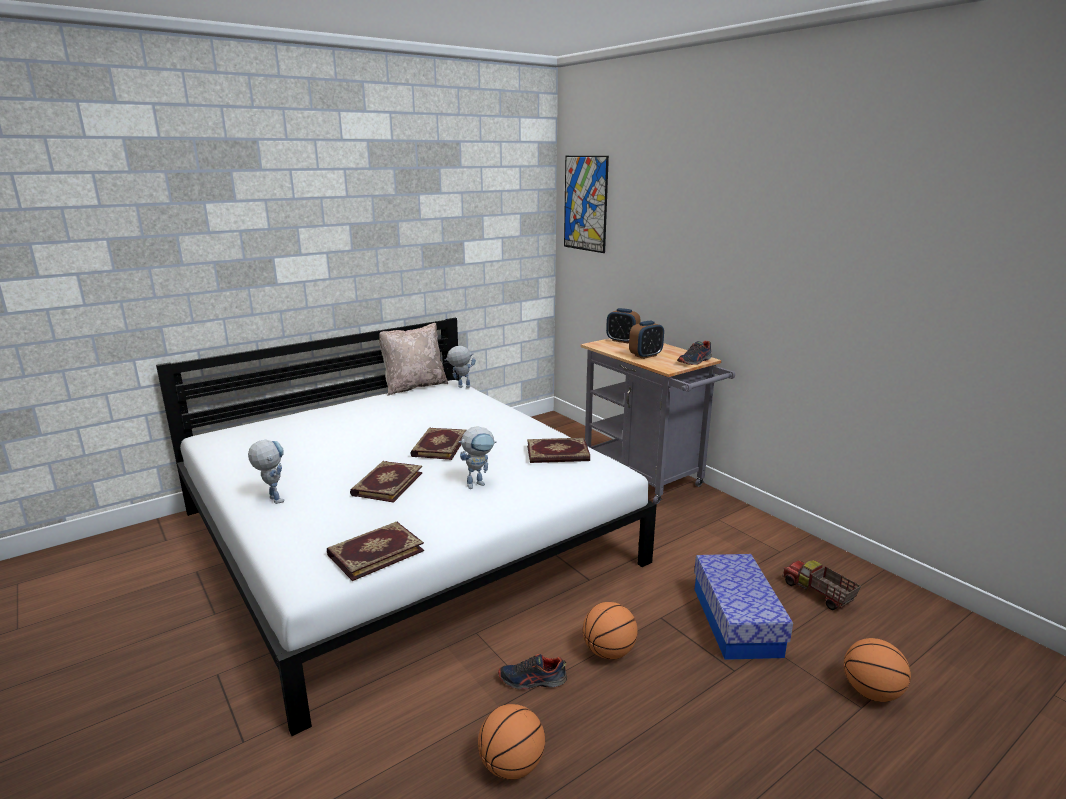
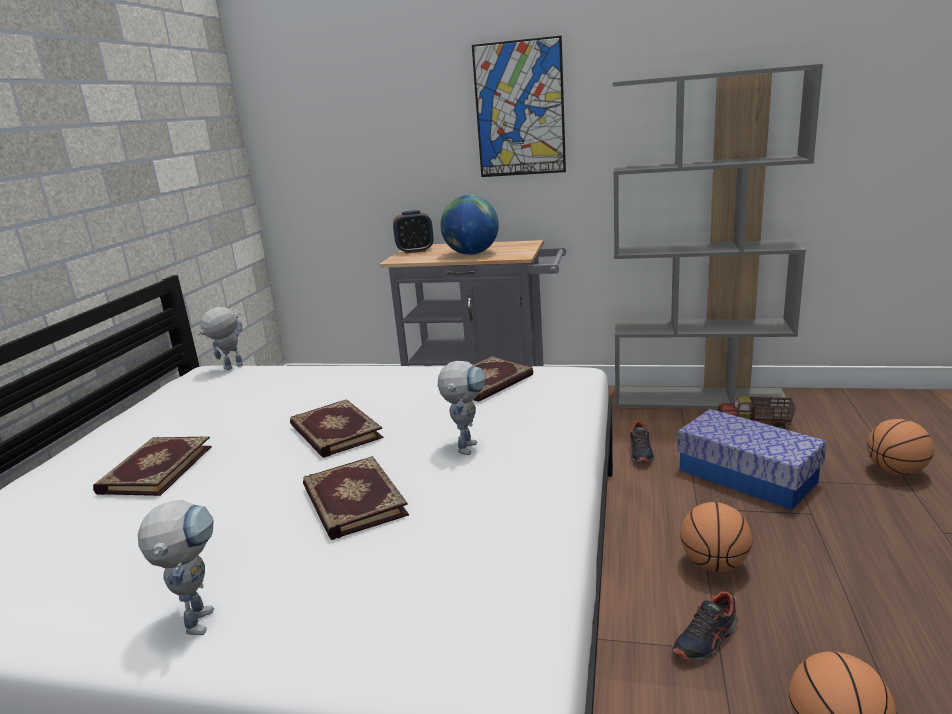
camera: 40 degrees left, 0 degrees up
(272, 498) = (199, 615): toy robot -> toy robot turned 75 degrees clockwise
(375, 552) = (514, 580): book -> book (155, 469)
(414, 386) = (155, 390): beige pillow -> none
(585, 203) = (294, 96): picture -> picture (519, 109)
(645, 355) = (471, 254): alarm clock -> globe
(695, 361) = (526, 246): shoe -> shoe (641, 453)
(811, 551) = (699, 398): none -> grey bookcase

